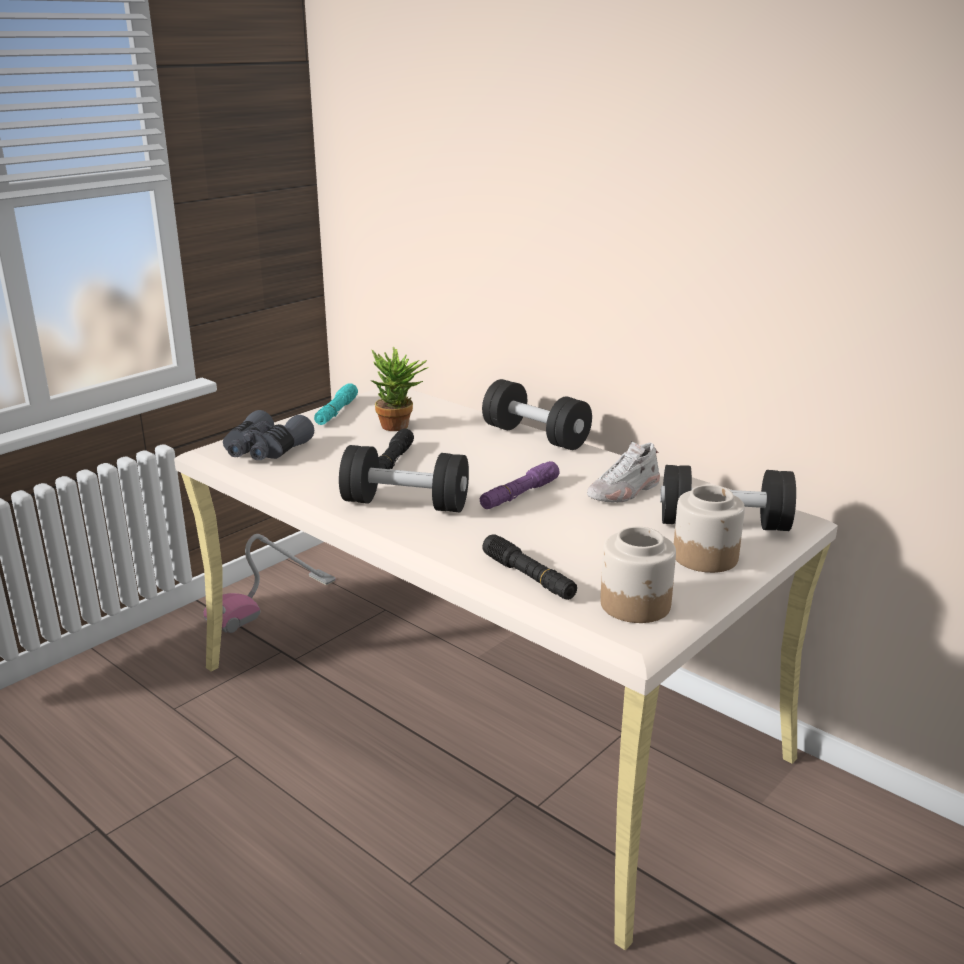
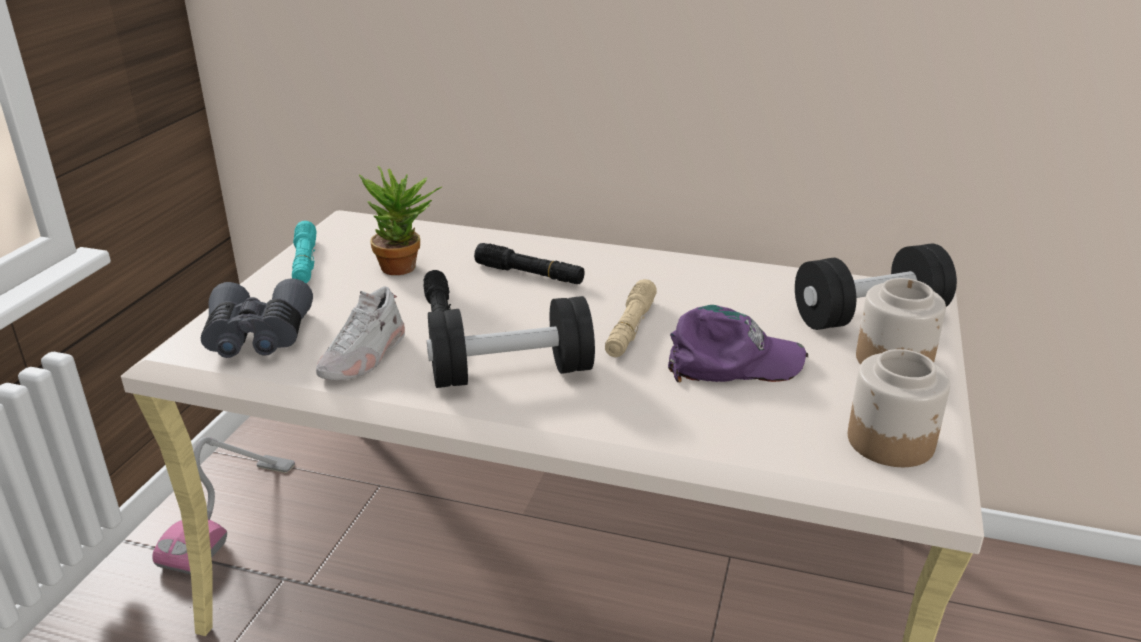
camera: 25 degrees left, 5 degrees up
(519, 494) = (630, 328): purple flashlight -> beige flashlight
(528, 577) = (748, 438): black flashlight -> black flashlight (529, 274)
(535, 436) = (575, 249): black dumbbell -> none
(573, 530) = (732, 361): none -> purple cap
(624, 492) = (735, 298): white shoe -> white shoe (364, 357)

